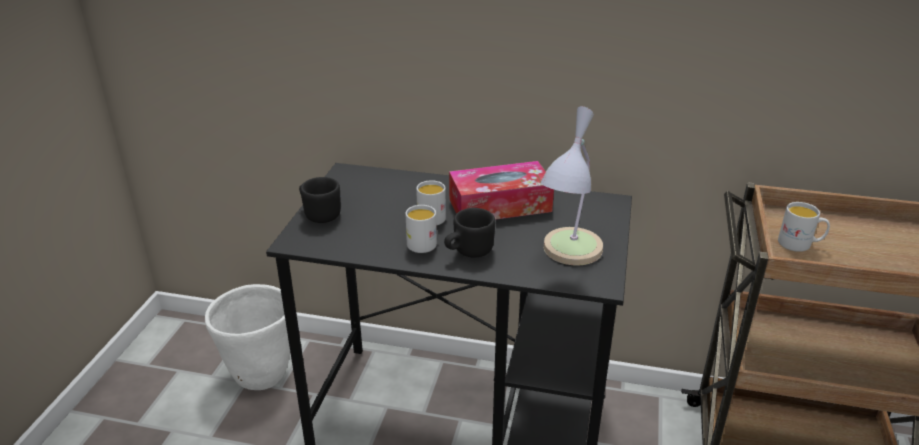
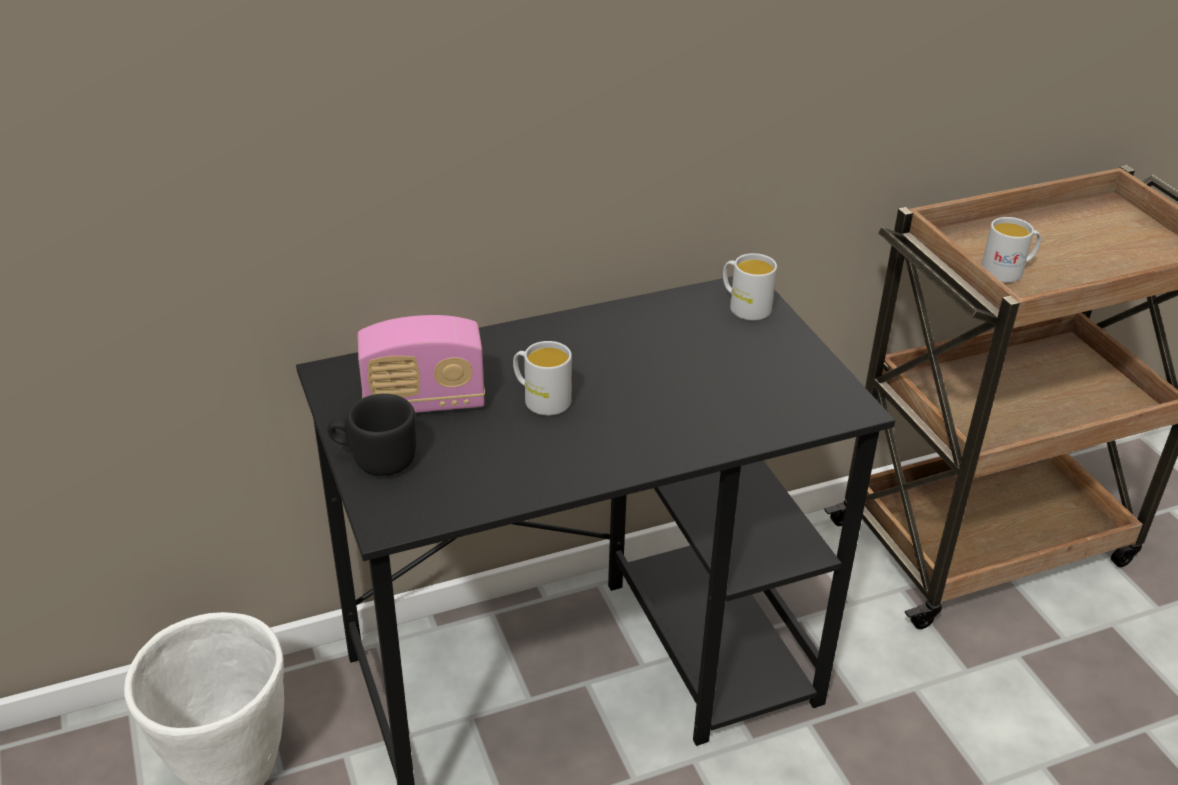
camera: 35 degrees left, 5 degrees up
(371, 198) = (424, 402): none -> radio
(420, 242) = (573, 443): white mug -> white mug (744, 306)
(468, 252) = (650, 431): black mug -> none
(500, 205) = (615, 345): tissue box -> none
(567, 255) = (773, 385): table lamp -> none

